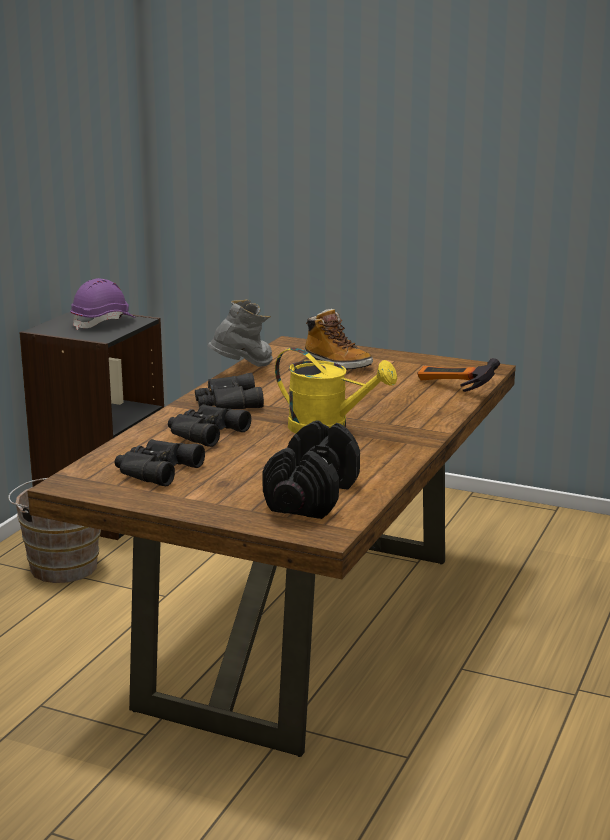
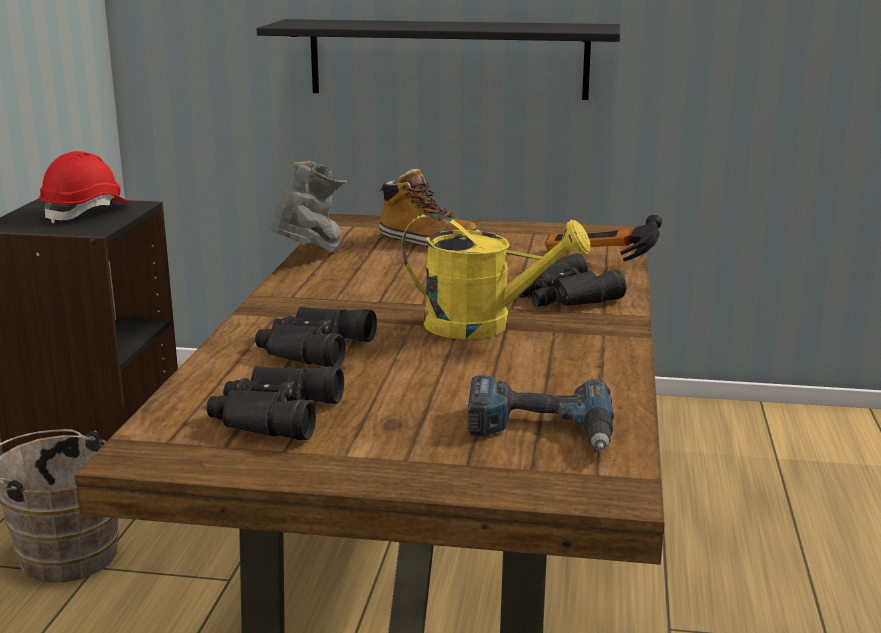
camera: 15 degrees left, 0 degrees up
(103, 322) = (86, 212): purple hard hat -> red hard hat
(227, 402) = (316, 302): black binoculars -> black binoculars (563, 296)
(311, 496) = (540, 429): black dumbbell -> power drill
(397, 216) = (448, 59): none -> black shelf

